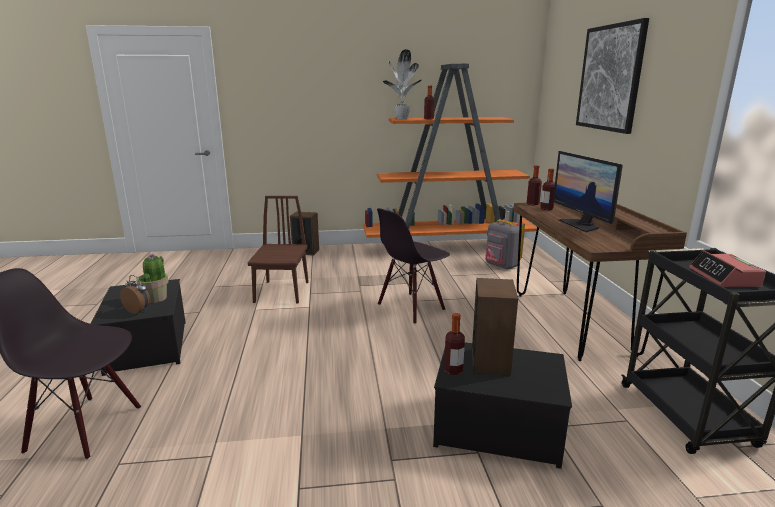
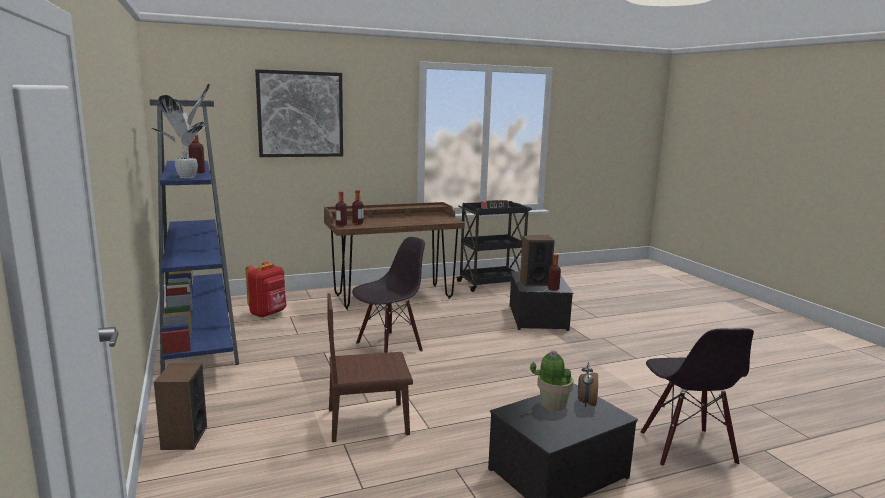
camera: 105 degrees left, 5 degrees down
(411, 308) = (389, 346): black chair -> black chair turned 75 degrees counterclockwise
(448, 249) = (199, 337): orange bookcase -> blue bookcase
(501, 266) = (268, 313): grey backpack -> red backpack
(581, 225) = (404, 220): monitor -> none

